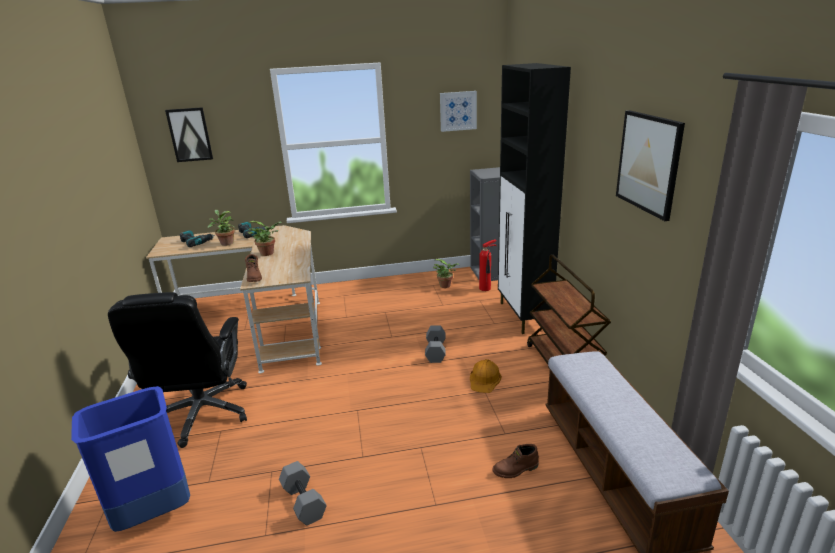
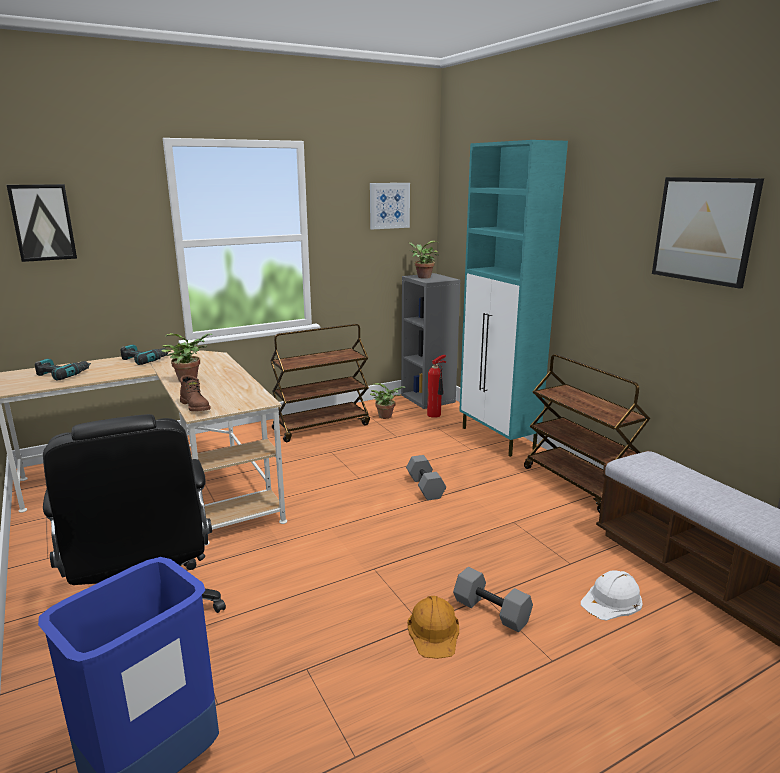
camera: 20 degrees left, 5 degrees down
(226, 243) = (112, 372): potted plant -> potted plant (422, 277)
(302, 501) = (378, 698): grey dumbbell -> grey dumbbell (490, 611)
(391, 289) = (322, 426): none -> brown cart
(485, 379) = (504, 509): orange hard hat -> orange hard hat (434, 631)
(515, 470) = (612, 600): brown boot -> white hard hat
(523, 316) = (498, 439): black cabinet -> turquoise cabinet

